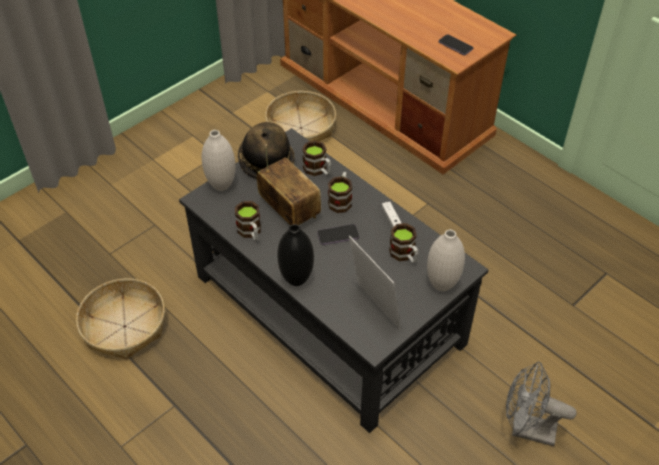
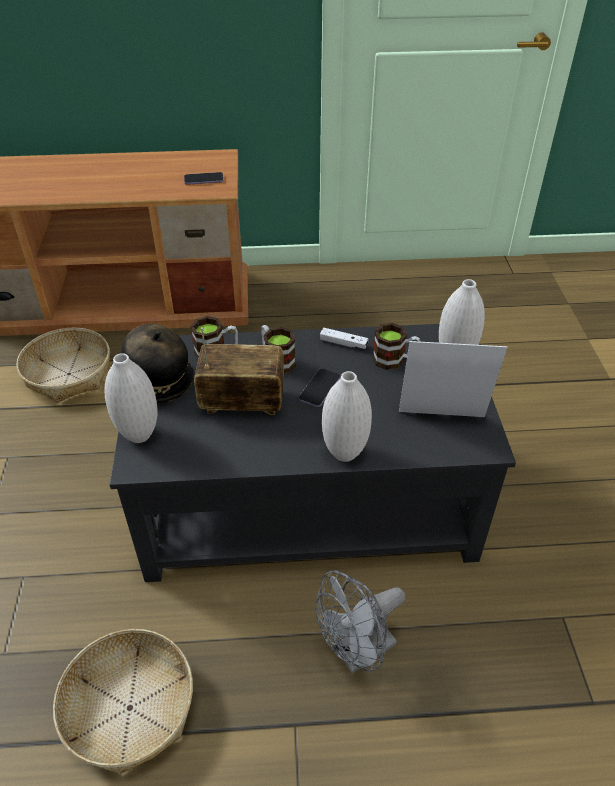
camera: 50 degrees left, 5 degrees down
(251, 232) = (238, 451): mug -> none
(296, 279) = (344, 453): black vase -> white vase
(526, 429) = (559, 450): grey fan -> grey fan (357, 652)

